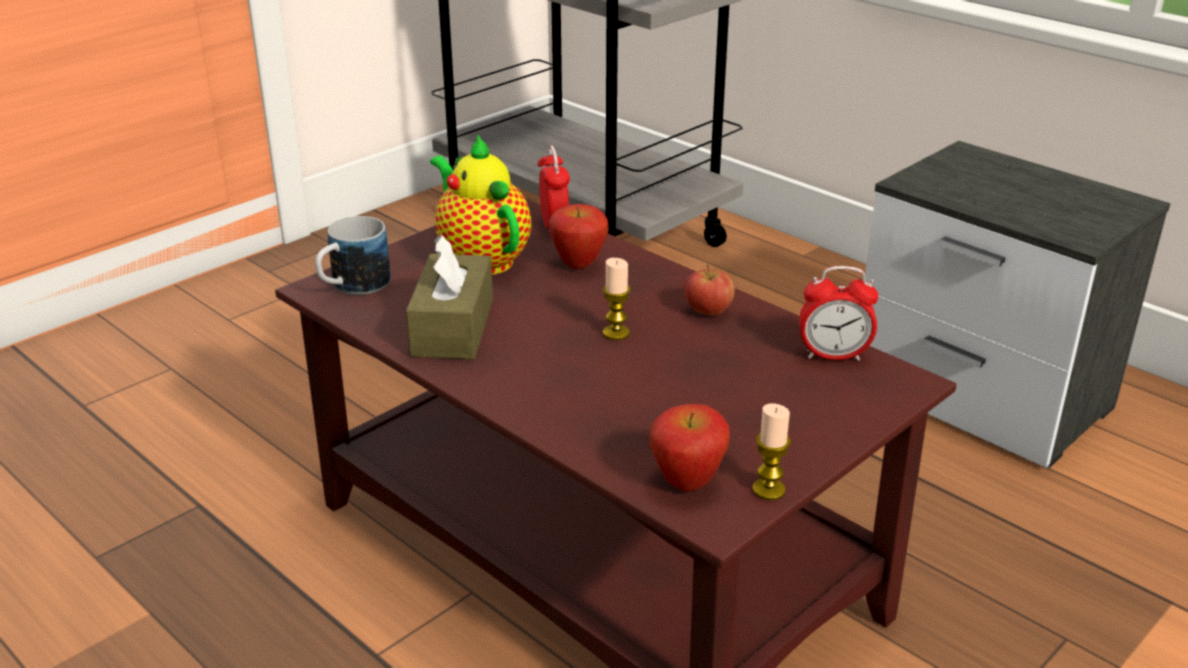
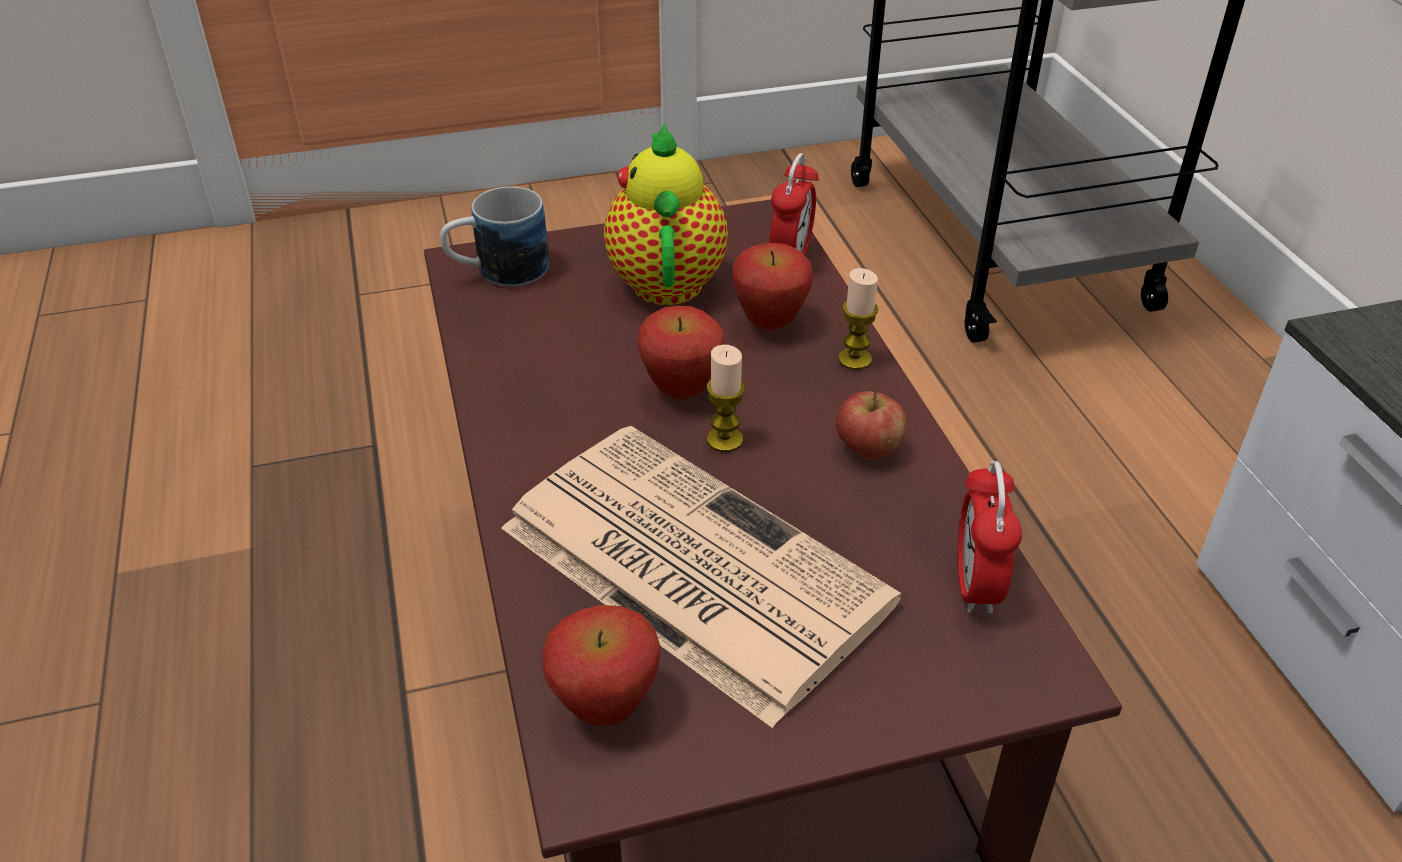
camera: 30 degrees right, 10 degrees up
(453, 327) = (550, 364): brown tissue box -> none
(560, 316) = (681, 391): none -> apple
(660, 400) = (687, 564): none -> newspaper
(768, 490) = (695, 767): candle -> candle (854, 359)
(833, 356) = (976, 585): alarm clock -> alarm clock turned 60 degrees clockwise

